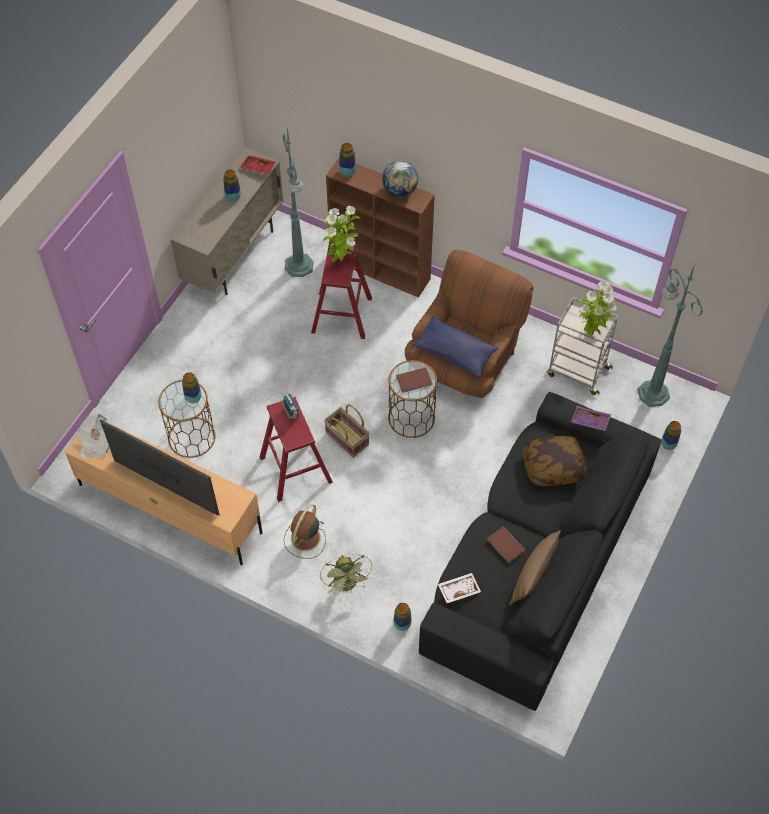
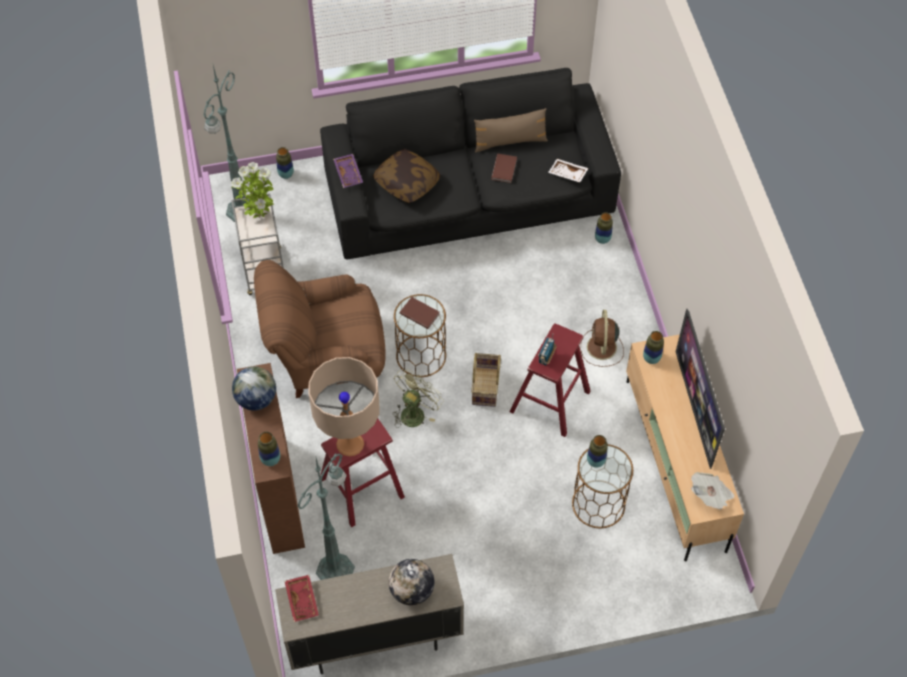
camera: 130 degrees left, 0 degrees up
(206, 220) = (412, 591): none -> globe
(233, 198) = (361, 591): vase -> vase (651, 358)
(305, 539) = (601, 348): brown fan -> brown fan turned 105 degrees clockwise
(341, 259) = (350, 443): potted plant -> beige table lamp
(347, 585) = (608, 293): green fan -> green fan (415, 412)
(455, 352) = (356, 316): blue pillow -> none

